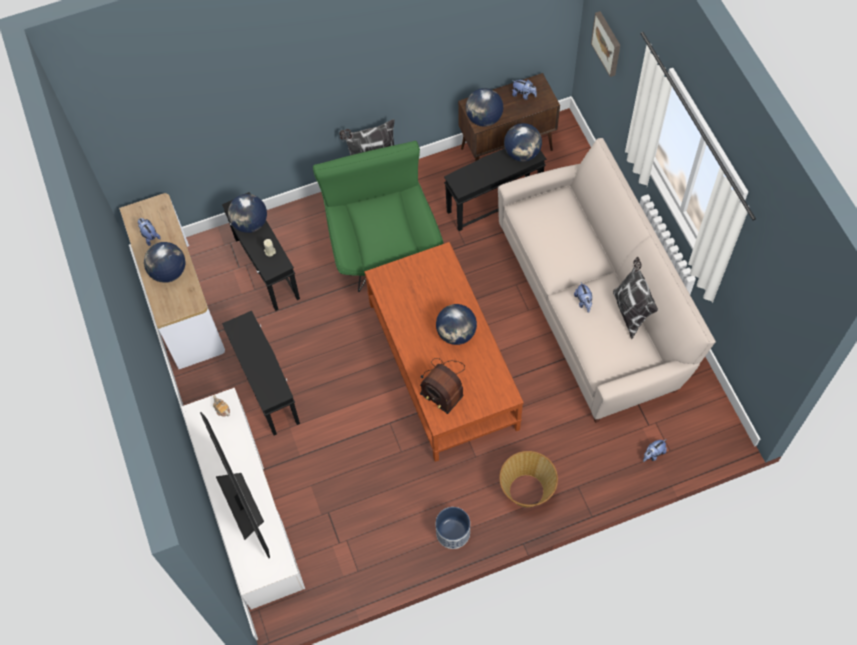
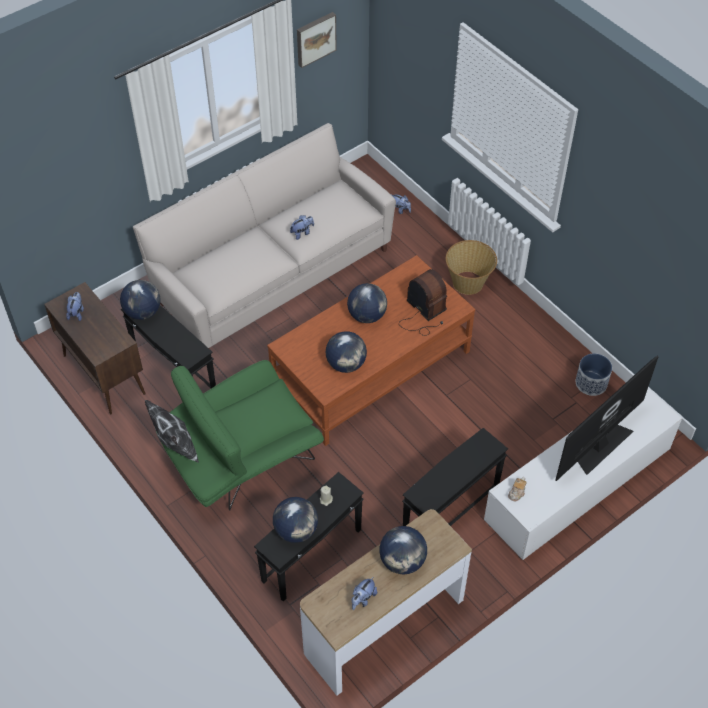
camera: 110 degrees left, 10 degrees down
(442, 385) = (423, 313): radio -> radio turned 60 degrees counterclockwise
(453, 533) = (528, 323): planter -> planter (591, 383)
(484, 119) = (115, 339): globe -> globe (346, 364)
(607, 43) = (56, 188): picture -> picture (315, 38)
(630, 311) = (300, 201): pillow -> none

